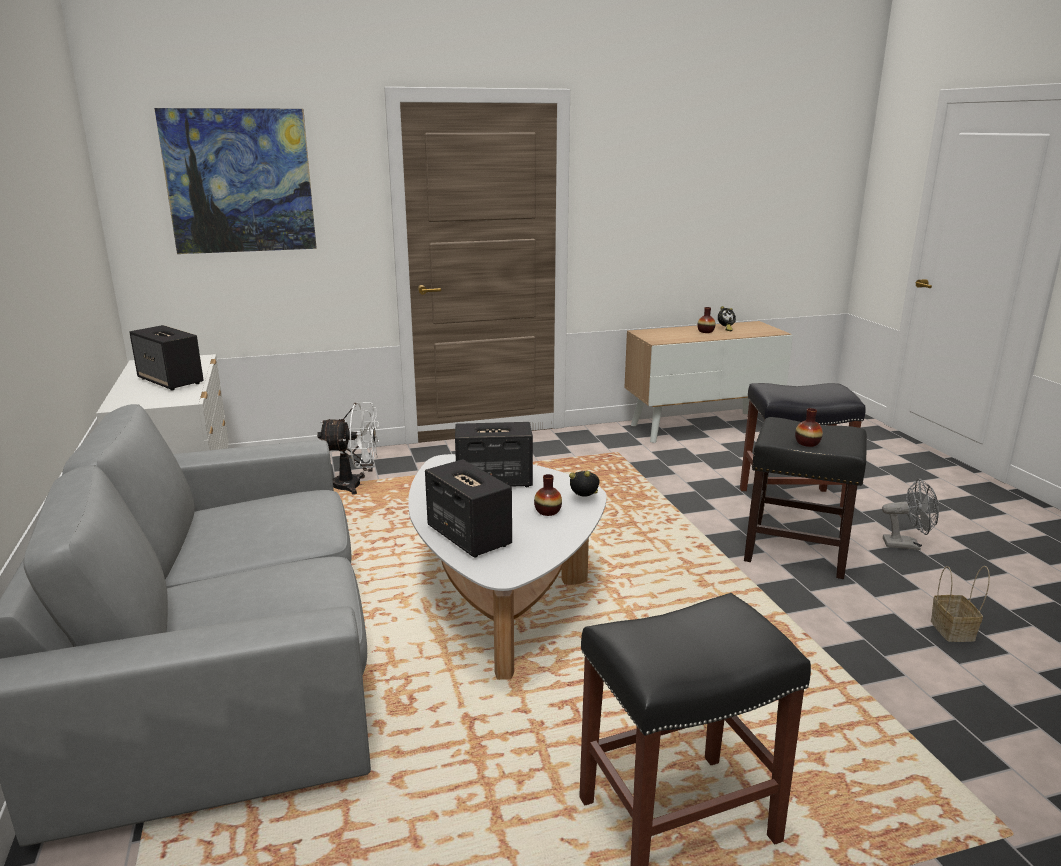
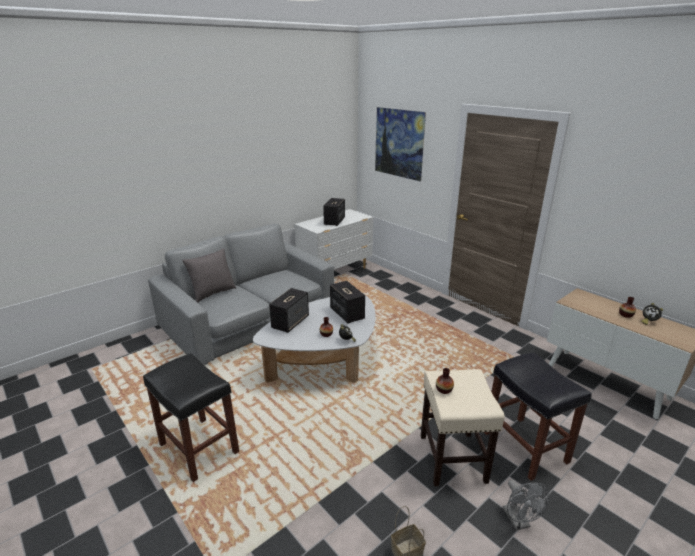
camera: 65 degrees right, 5 degrees up
(178, 621) = (213, 293): none -> grey pillow
(355, 486) = (386, 296): white fan -> none
(797, 552) = (453, 459): black stool -> beige stool

